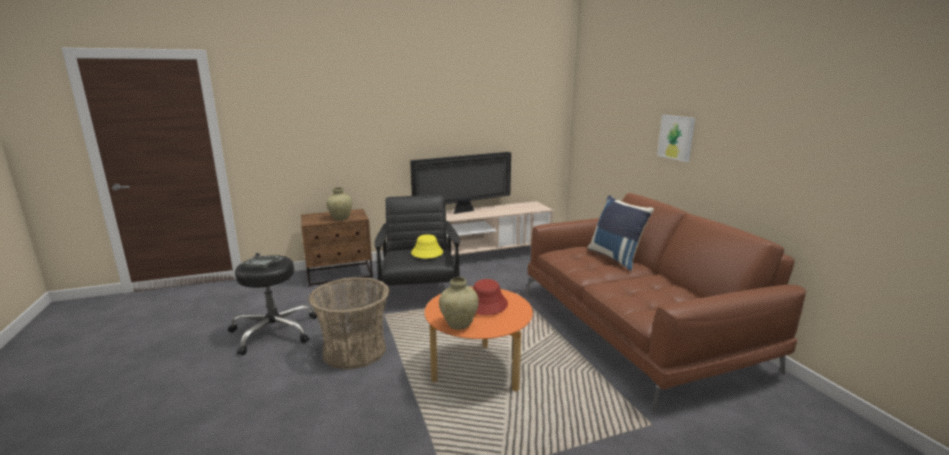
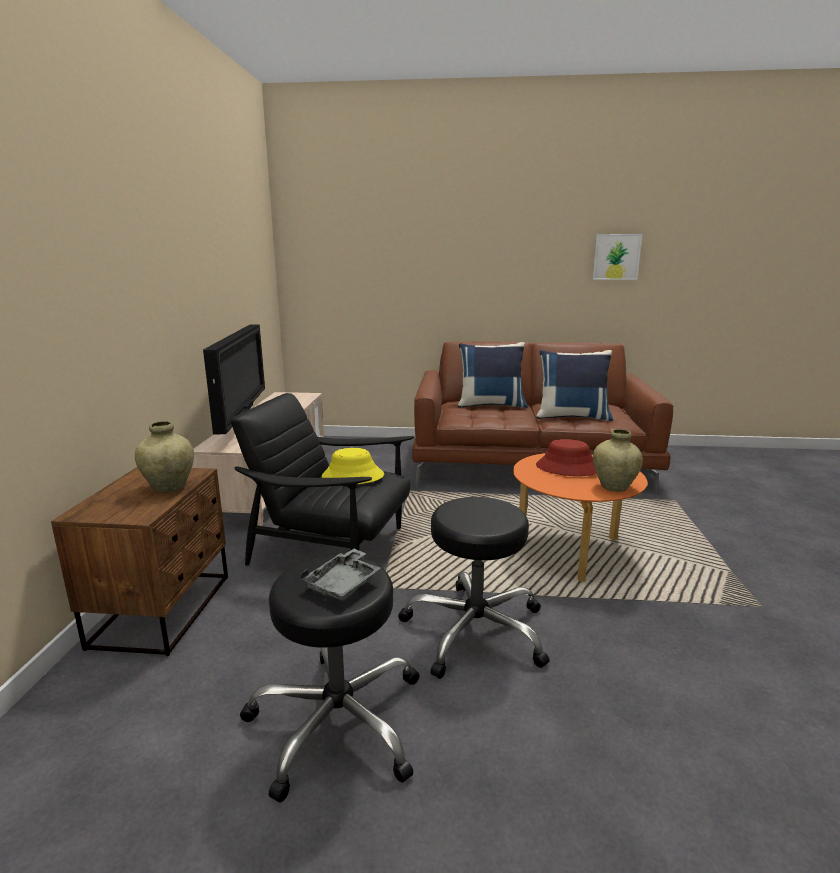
camera: 65 degrees left, 0 degrees up
(354, 351) = (475, 630): basket -> black stool
(634, 292) = (572, 417): none -> blue pillow
(676, 137) = (474, 277): picture -> picture (616, 257)

